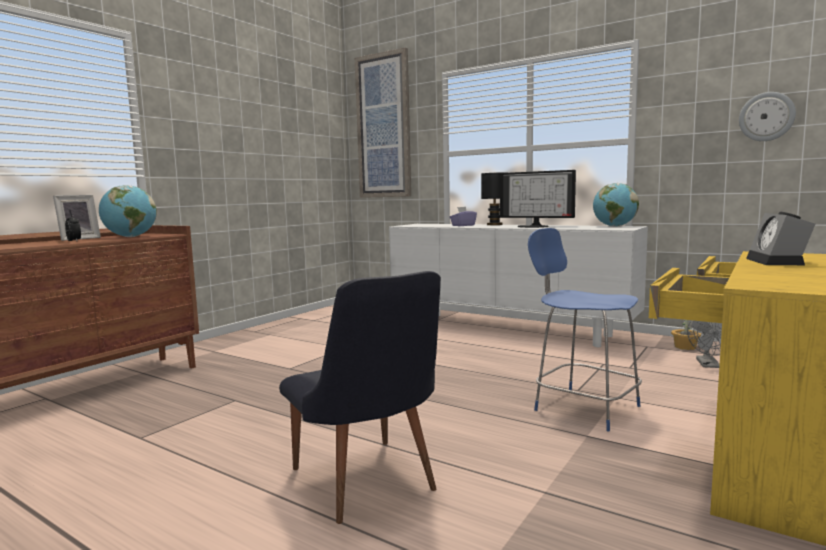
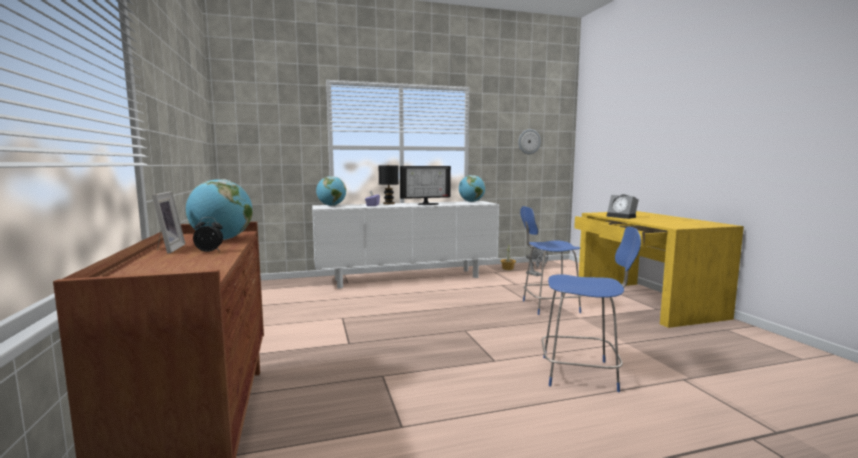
camera: 50 degrees left, 0 degrees up
(368, 486) = (582, 373): black chair -> blue stool
(384, 126) = (262, 117): picture -> none
(426, 224) = (331, 205): none -> globe

